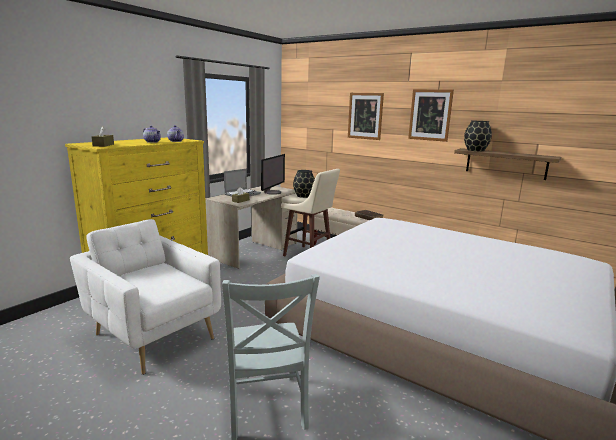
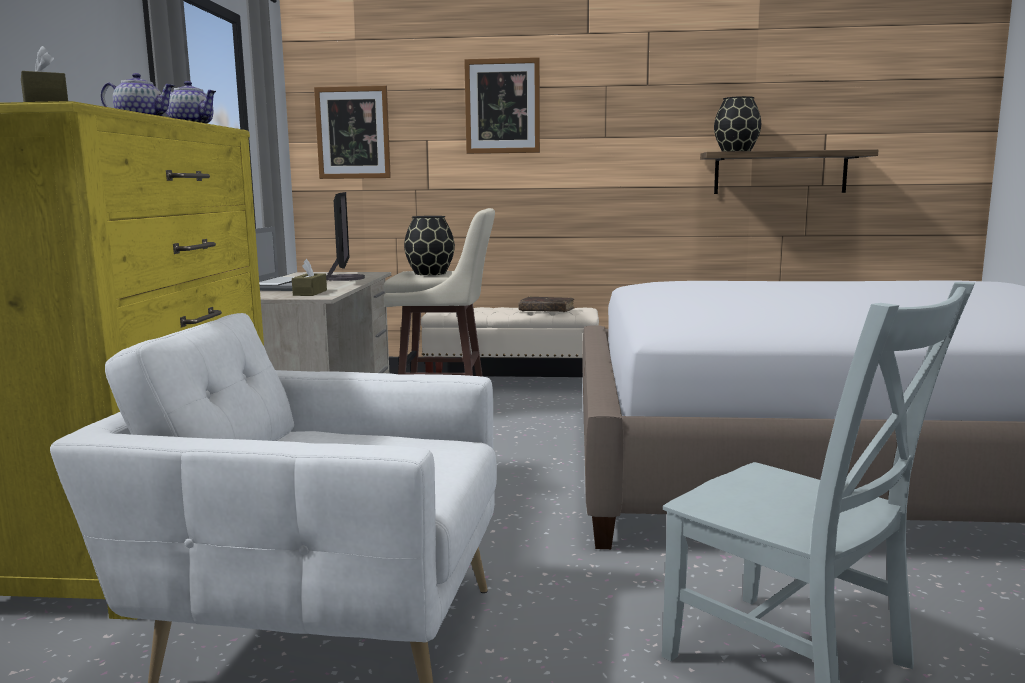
camera: 30 degrees left, 5 degrees down
(430, 115) = (638, 96): picture -> picture (353, 133)

